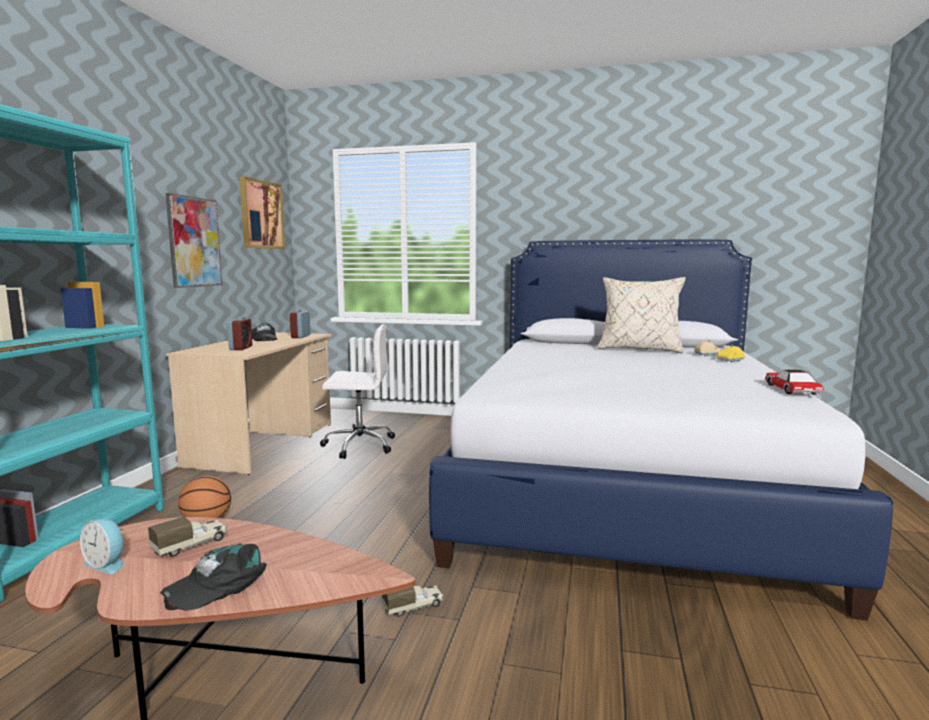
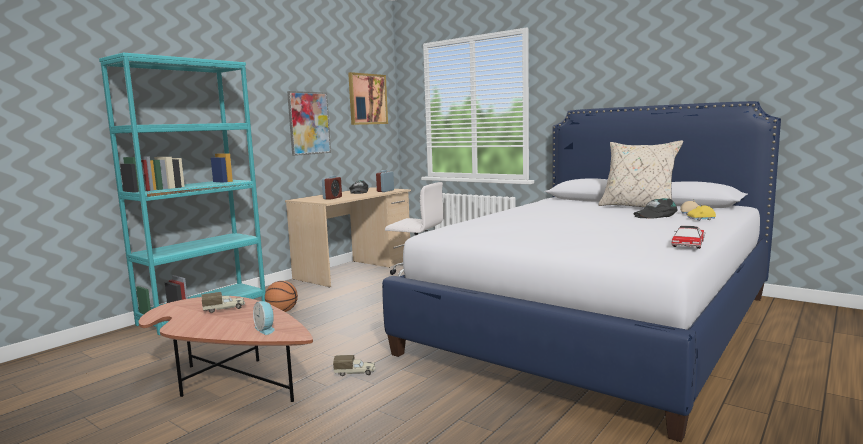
camera: 25 degrees right, 0 degrees up
(107, 563) = (181, 311): alarm clock -> alarm clock (266, 329)
(218, 584) = (218, 326): black cap -> black cap (655, 215)

